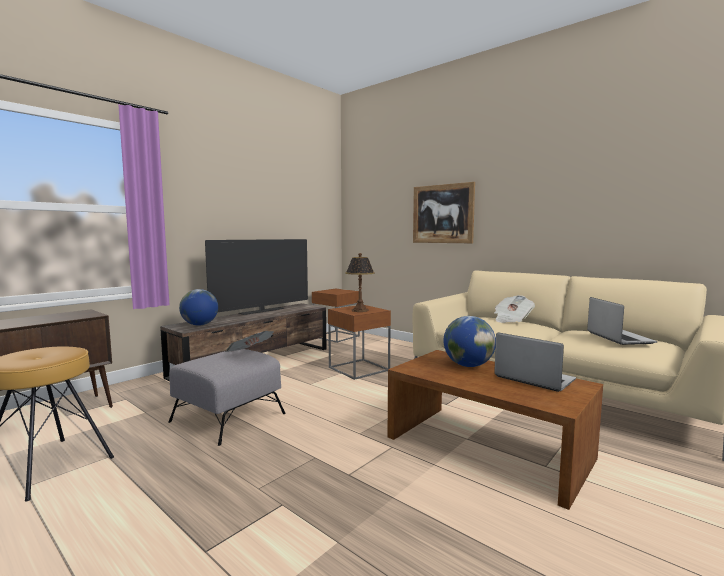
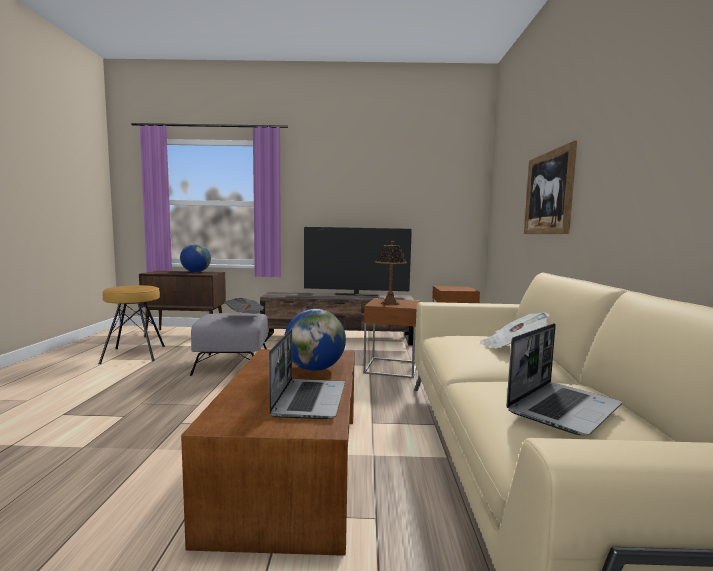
camera: 50 degrees right, 0 degrees up
(200, 325) = (286, 295): globe -> globe (196, 272)

